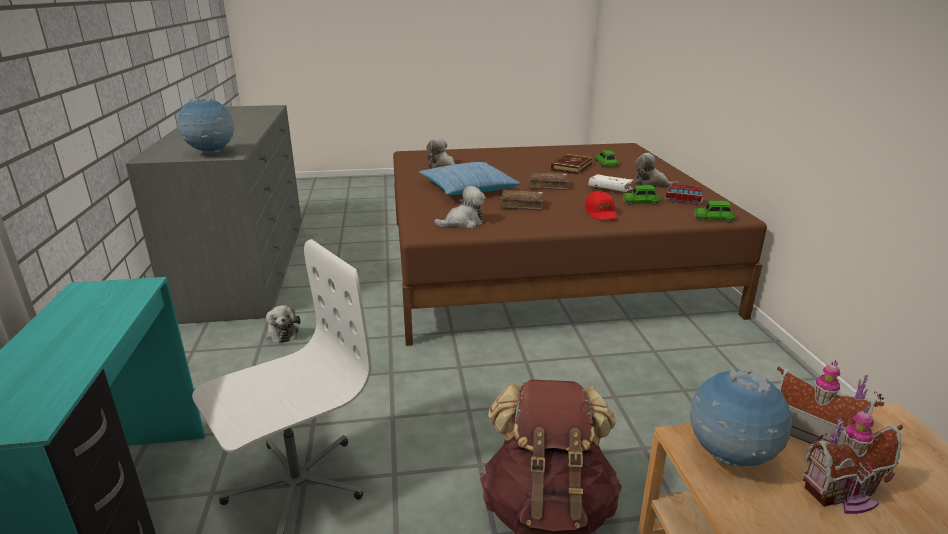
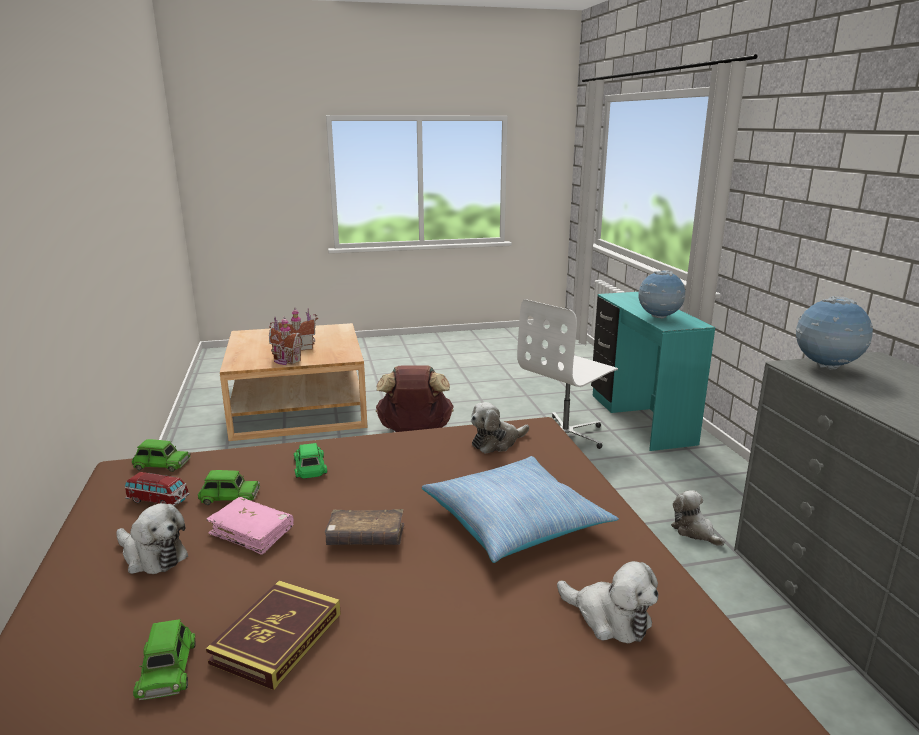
camera: 175 degrees right, 5 degrees down
(522, 205) = (420, 479): brown book -> none
(601, 213) = (310, 467): red cap -> green toy car
(610, 189) = (252, 532): white book -> pink book
(729, 457) = (335, 354): globe -> globe (659, 318)

